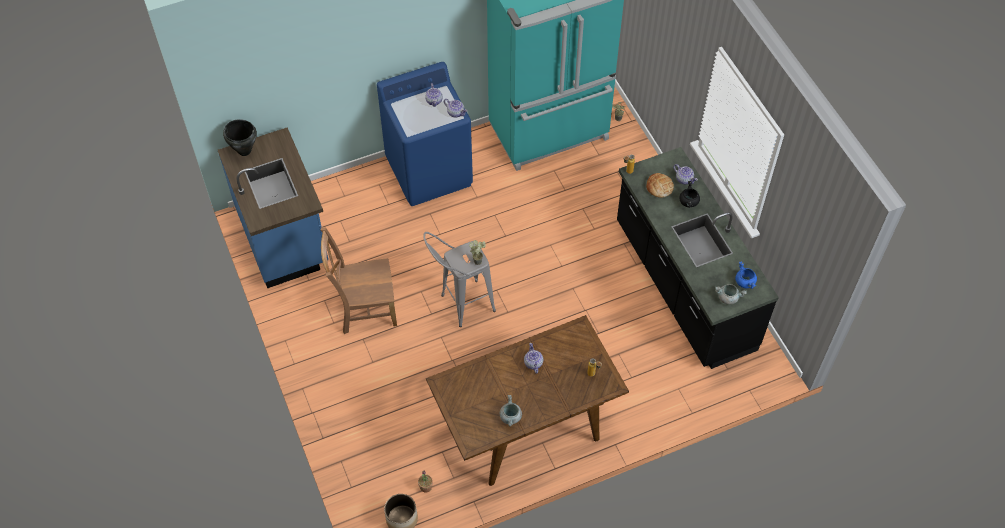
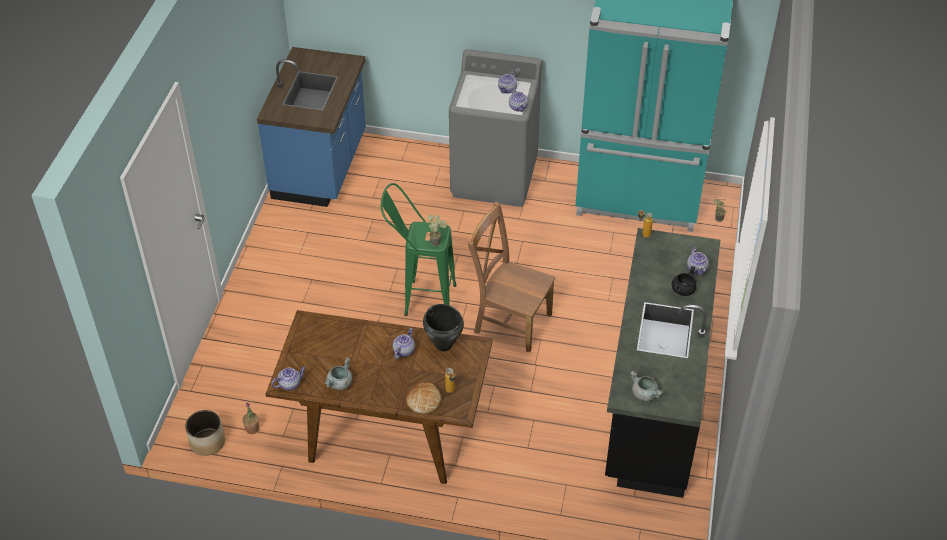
camera: 35 degrees right, 10 degrees down
(244, 151) = (312, 57): black cooking pot -> black cooking pot (443, 345)
(364, 309) = (335, 256): brown chair -> brown chair (510, 321)
(429, 171) = (494, 177): blue washing machine -> grey washing machine
(460, 306) = (420, 299): grey stool -> green stool
(475, 440) = (290, 384): none -> teapot
(659, 187) = (664, 263): bread -> bread (423, 400)
(745, 282) = (676, 390): blue cooking pot -> none

